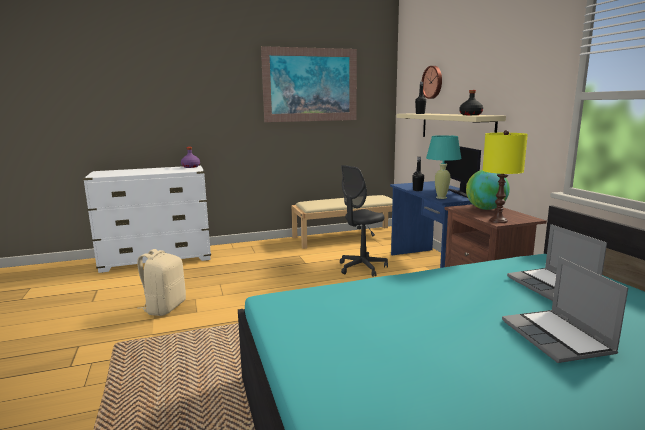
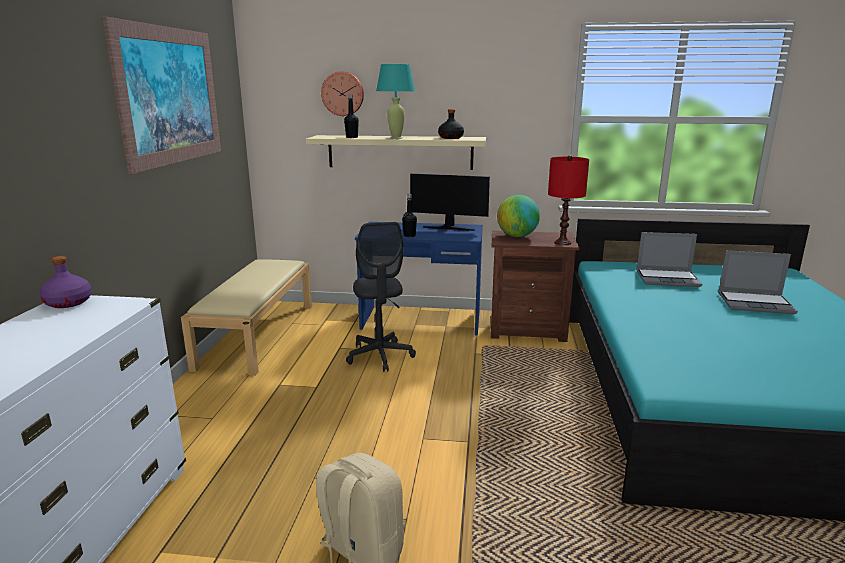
camera: 65 degrees left, 5 degrees up
(441, 197) = (458, 236): turquoise table lamp -> turquoise table lamp (396, 138)
(498, 220) = (562, 243): yellow table lamp -> red table lamp

